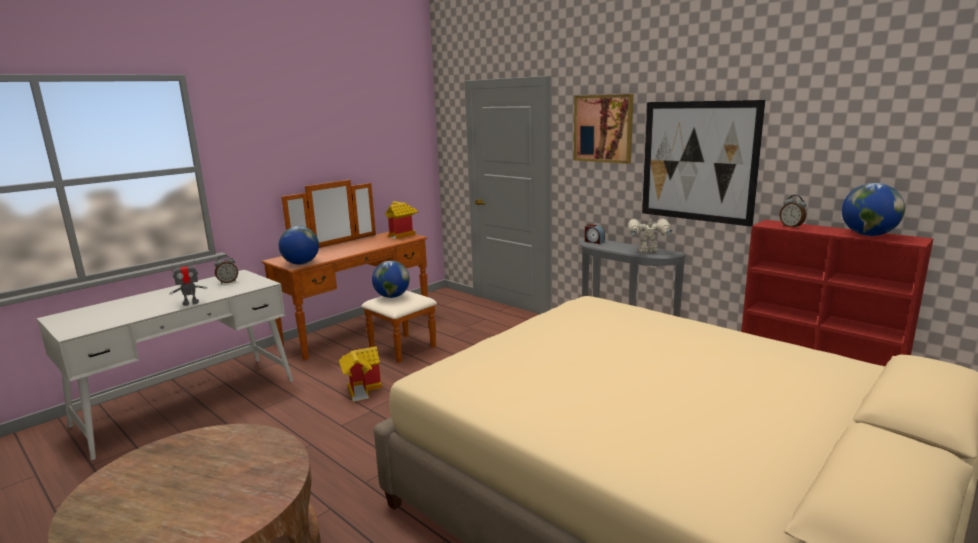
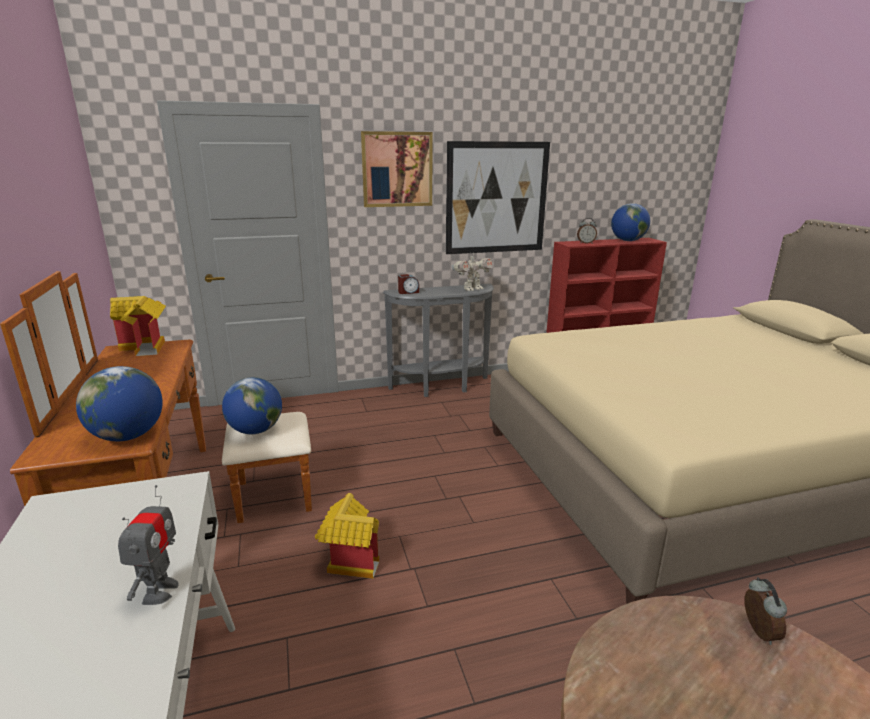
camera: 60 degrees left, 5 degrees up
(228, 282) = (90, 525): alarm clock -> alarm clock (757, 632)
(648, 252) = (472, 289): toy robot -> toy robot turned 150 degrees counterclockwise

